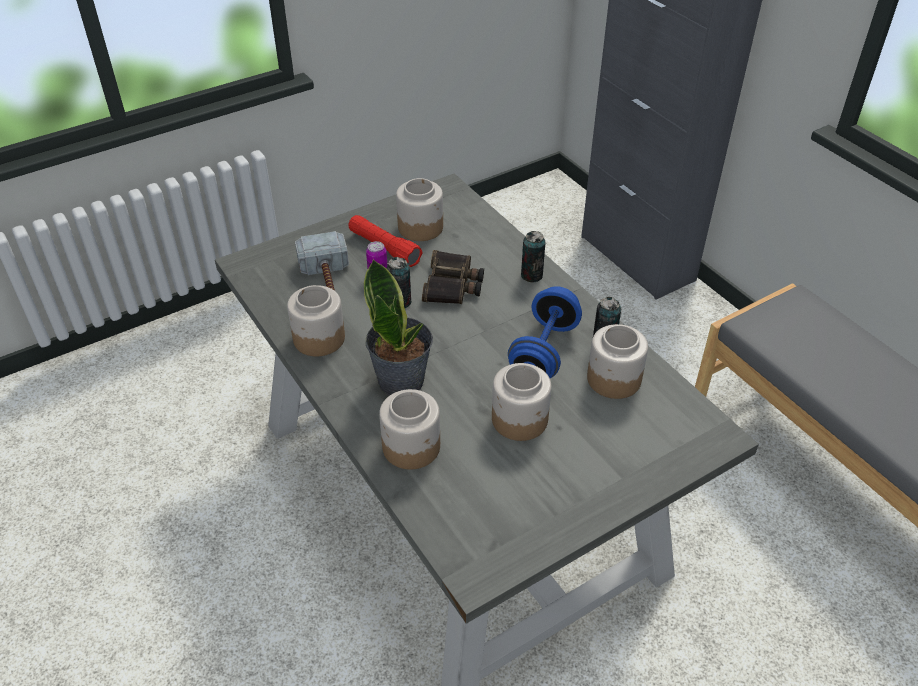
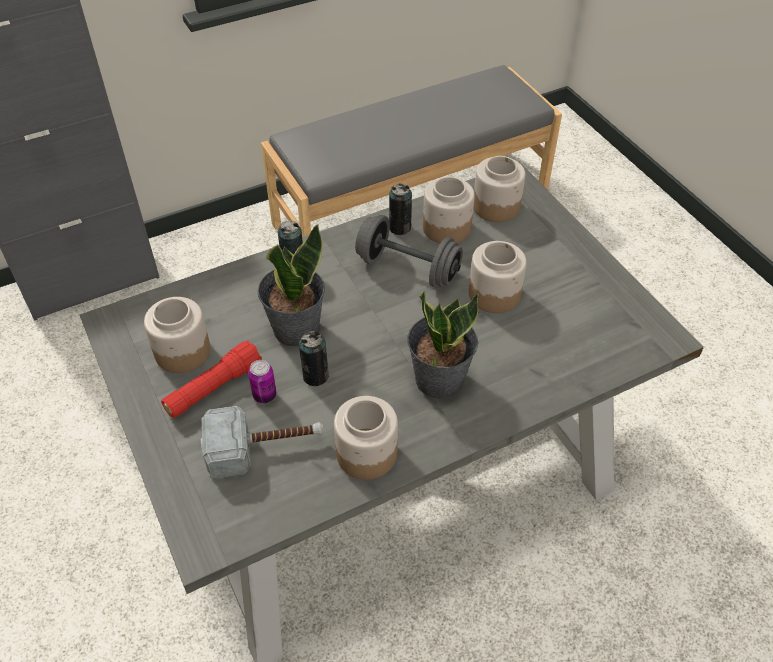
camera: 85 degrees left, 5 degrees up
(412, 447) = (529, 374): jar -> jar (496, 206)
(453, 285) = (295, 328): binoculars -> potted plant
(543, 352) = (408, 269): blue dumbbell -> grey dumbbell

